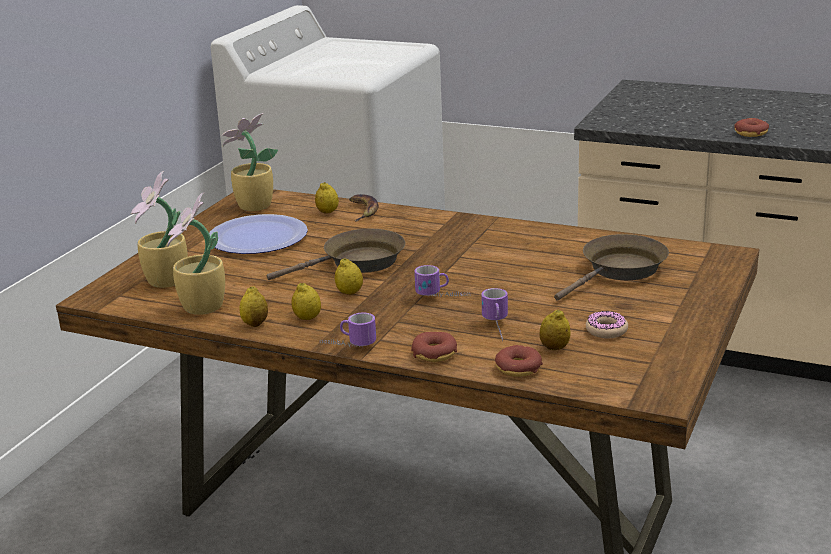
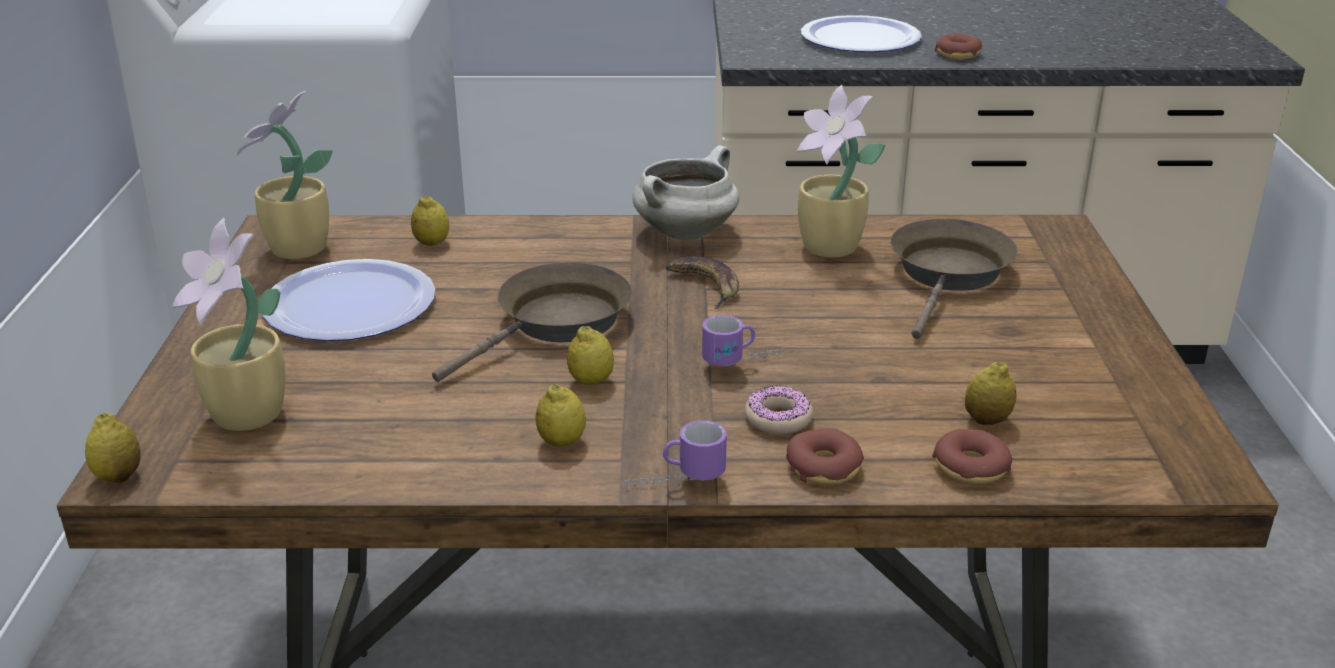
camera: 25 degrees left, 5 degrees up
(202, 308) = (358, 457): potted plant -> potted plant (831, 249)
(255, 324) = (480, 470): lemon -> lemon (119, 476)
(363, 210) = (487, 232): banana -> banana (704, 285)
(478, 225) = (685, 232): none -> white cooking pot
(497, 329) = (875, 404): mug -> none
(606, 330) = (1027, 376): donut -> donut (778, 419)
(692, 116) = (860, 38): none -> plate

